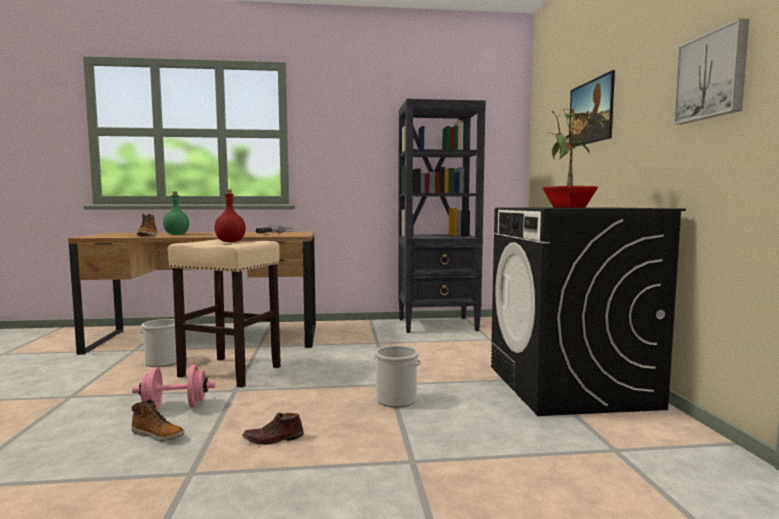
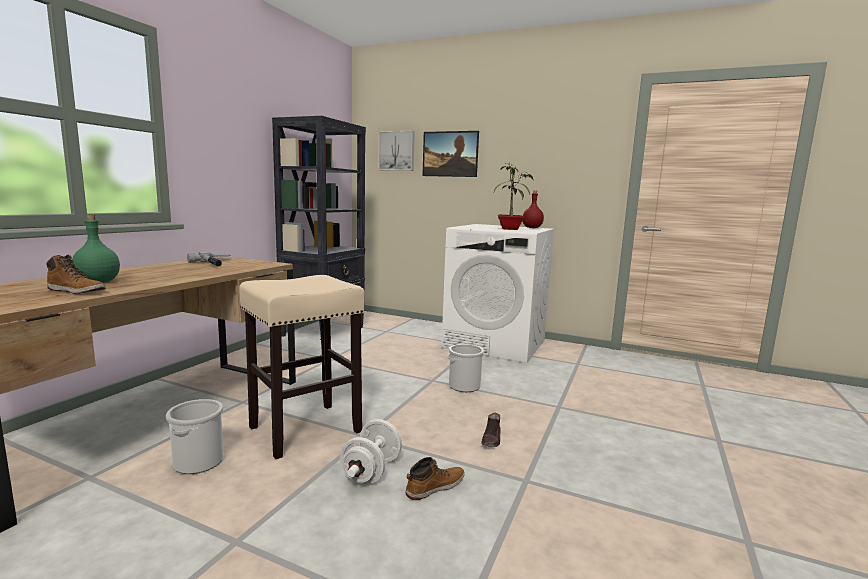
camera: 60 degrees left, 5 degrees up
(175, 407) = (371, 471): pink dumbbell -> white dumbbell
(230, 242) = (298, 282): red bottle -> red bottle (532, 228)
(570, 386) = (495, 344): black washing machine -> white washing machine
(712, 76) = (569, 158): picture -> picture (397, 151)

